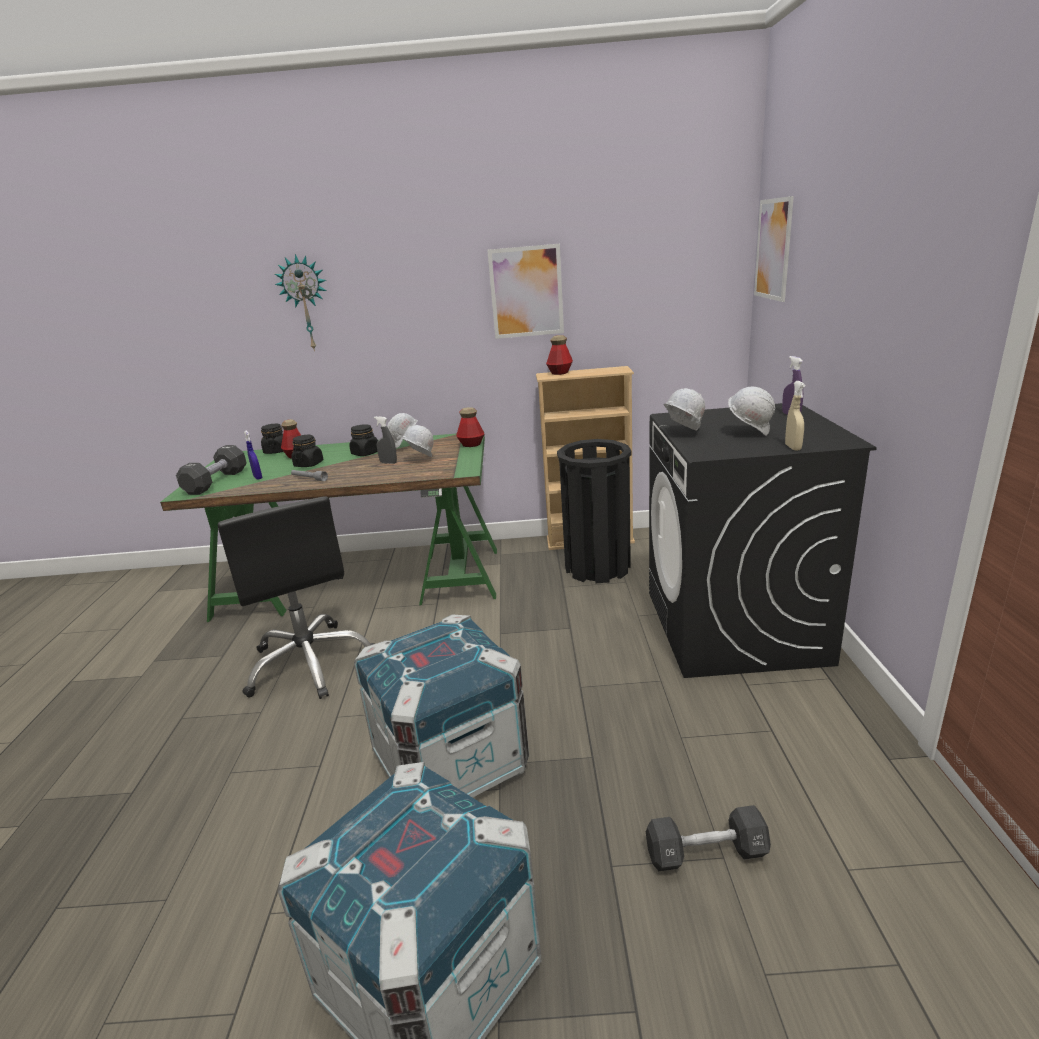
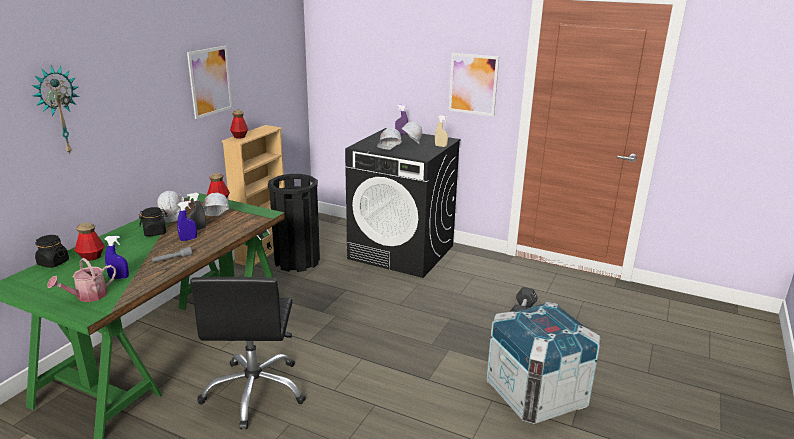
camera: 65 degrees left, 0 degrees up
(216, 482) = (87, 296): black dumbbell -> watering can
(309, 464) = (131, 255): black jar -> none
(310, 663) = (255, 391): black office chair -> black office chair turned 90 degrees clockwise
(360, 468) = (188, 239): none -> blue spray bottle
(451, 763) = (417, 358): crate -> none
(773, 249) = (332, 46): picture -> picture (473, 84)

